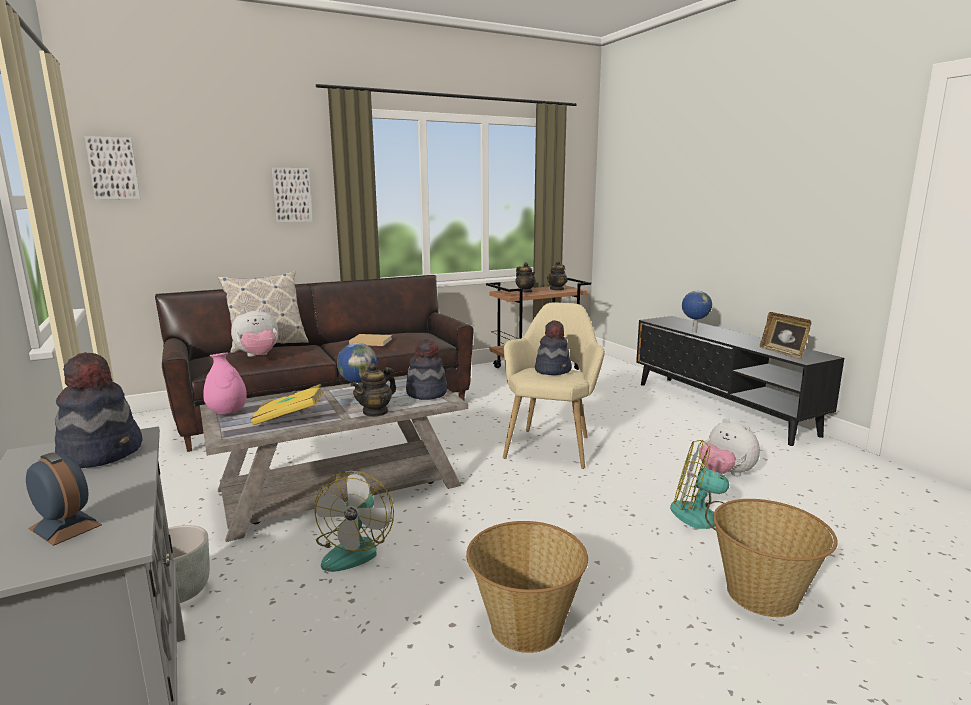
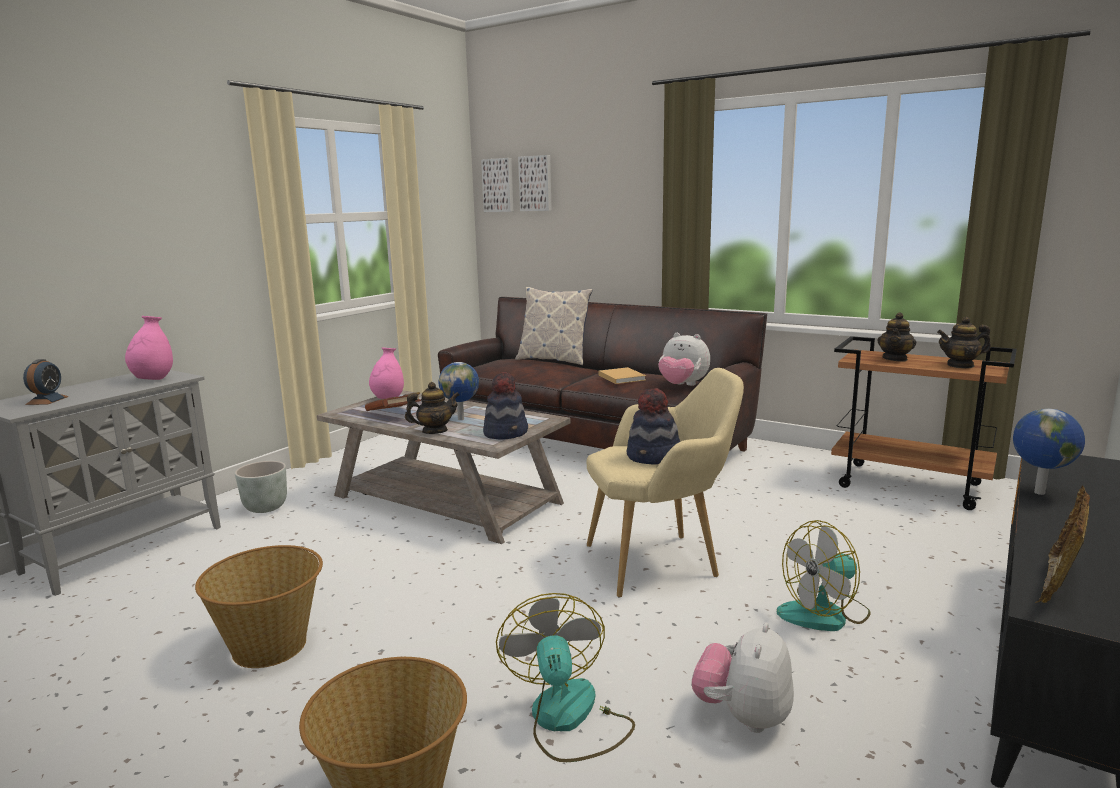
camera: 60 degrees right, 0 degrees up
(102, 452) = (153, 379): hat -> pink vase
(258, 356) = (517, 366): plush toy -> plush toy (682, 385)
(289, 417) = (394, 414): yellow book -> brown book
(292, 195) = (630, 207): picture -> picture (536, 183)
(355, 549) = (352, 539): fan -> fan (824, 614)
(375, 412) = (434, 431): teapot -> teapot turned 150 degrees clockwise

